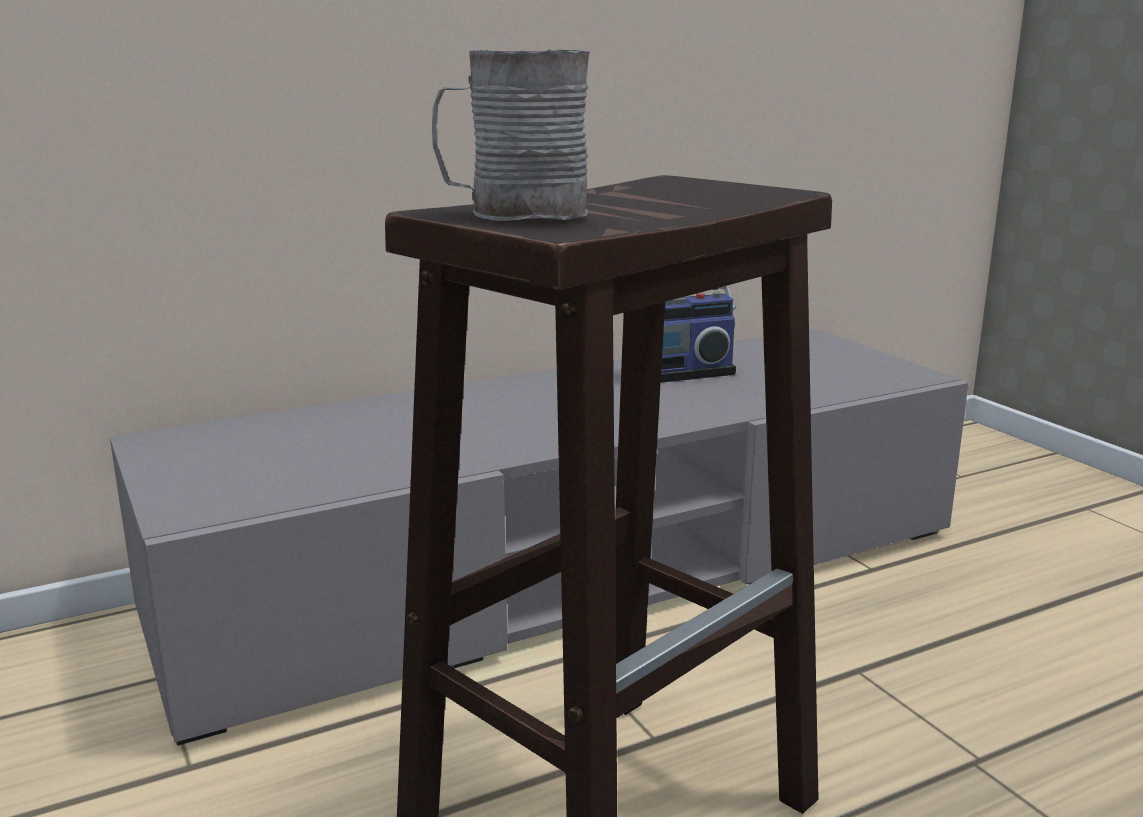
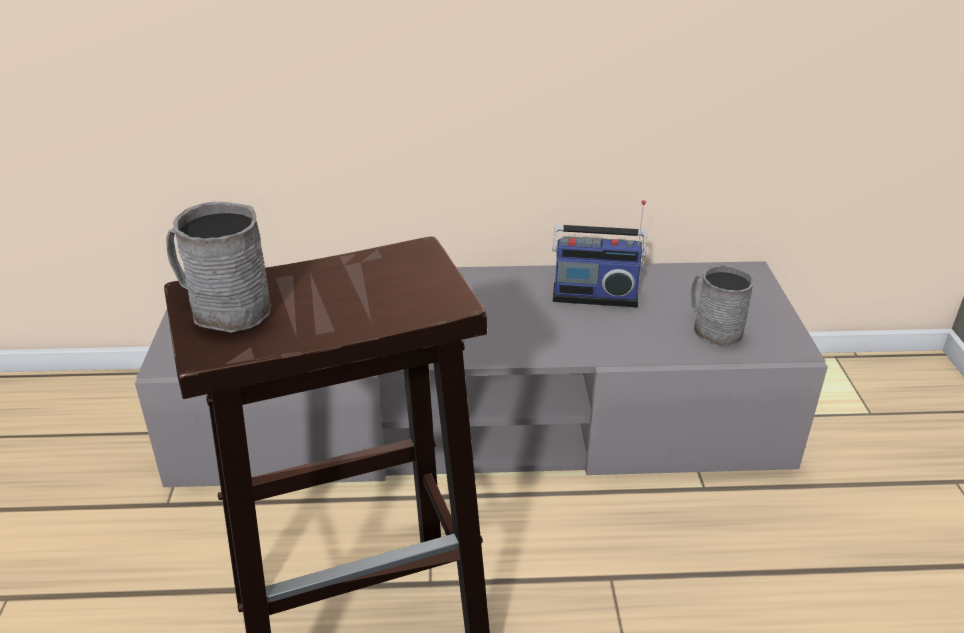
camera: 25 degrees right, 15 degrees up
(830, 376) = (712, 329): none -> grey mug

